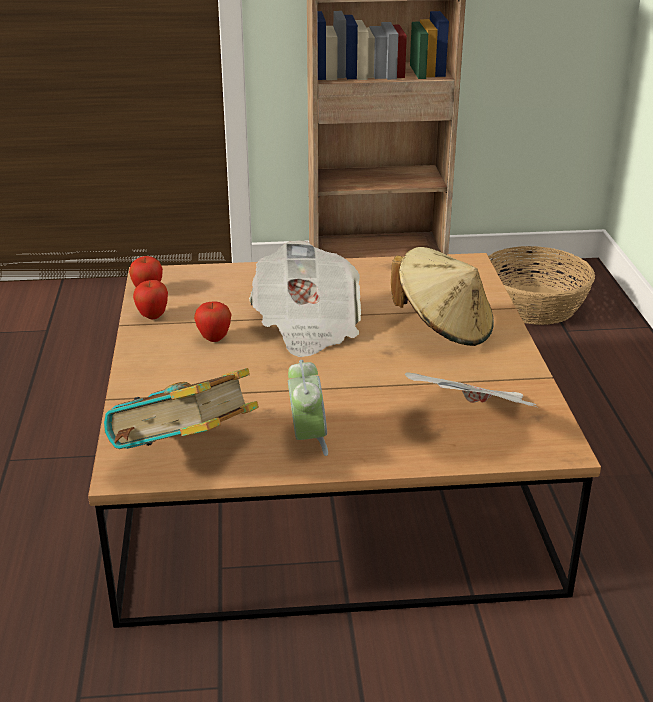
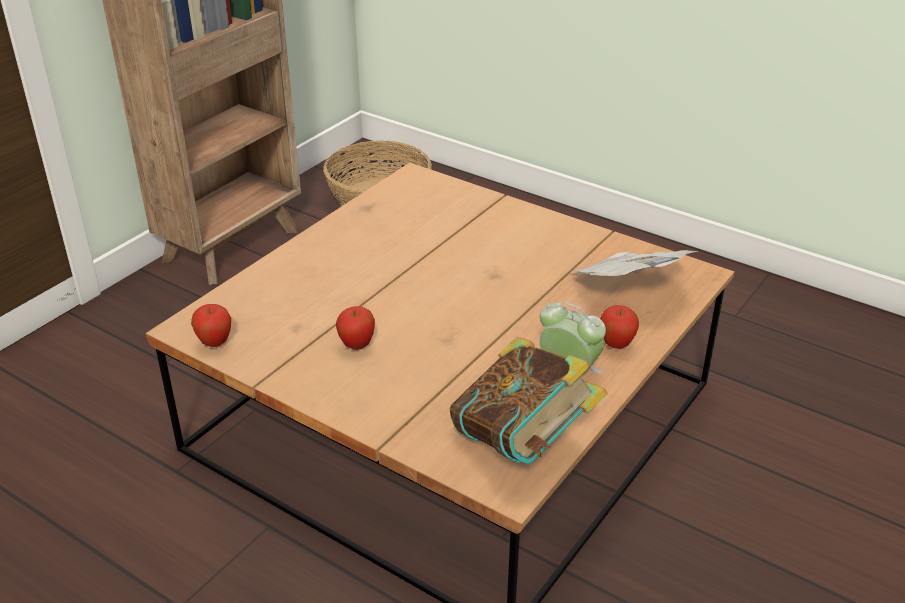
camera: 50 degrees left, 5 degrees up
(152, 316) = (267, 361): apple -> apple (616, 345)
(307, 327) = (404, 291): newspaper -> none
(443, 328) = (493, 236): beige hat -> none

